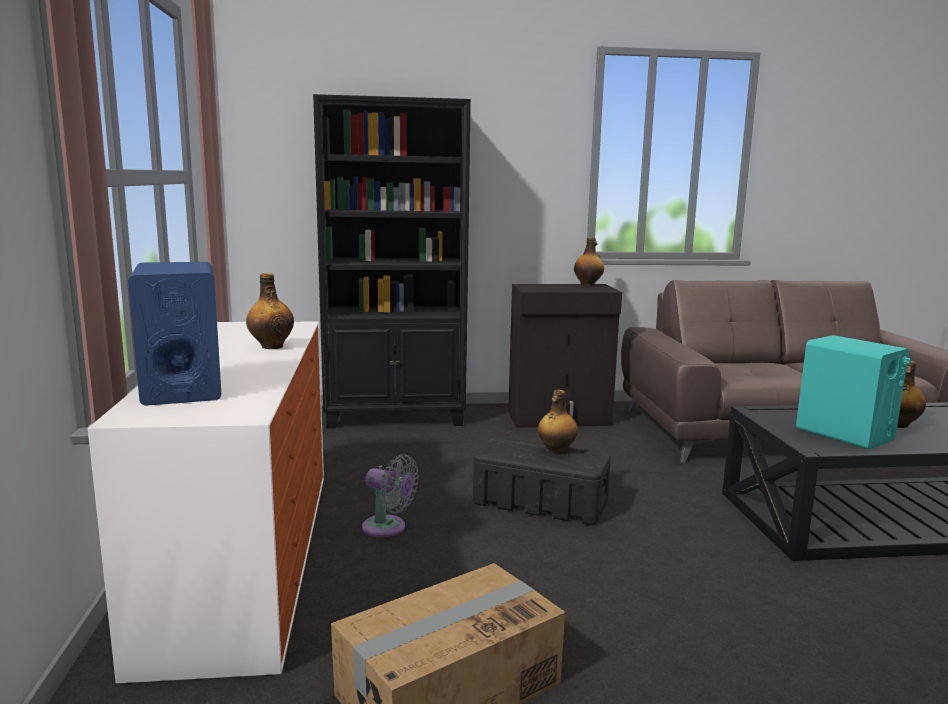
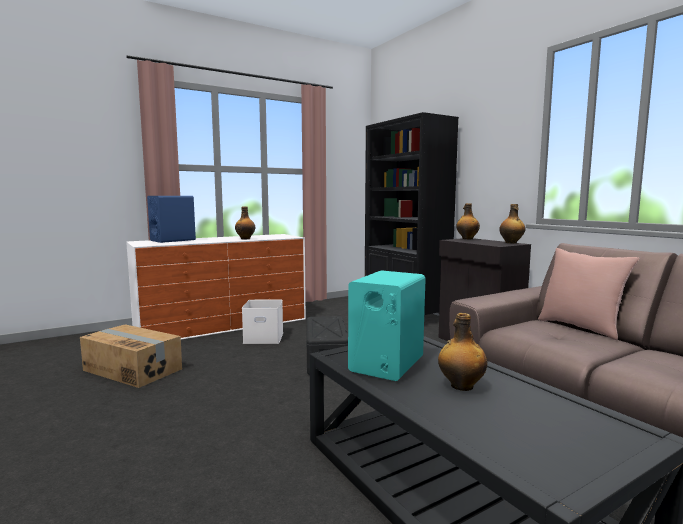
camera: 65 degrees right, 5 degrees down
(388, 528) = (264, 337): grey fan -> white storage box
(556, 451) = (333, 328): bottle -> bottle (467, 238)
(733, 361) = (581, 327): none -> pink pillow

